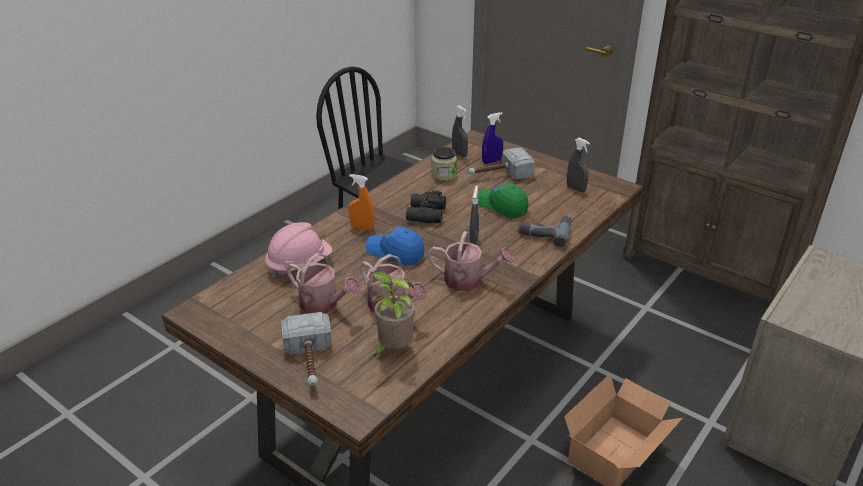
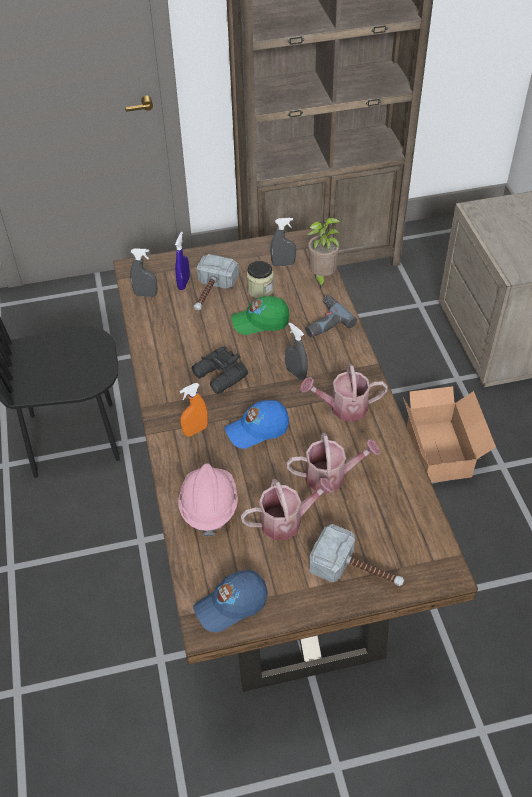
camera: 50 degrees left, 15 degrees up
(221, 314) = (231, 605): none -> blue cap
(393, 349) = (388, 507): potted plant -> potted plant (321, 277)
(444, 175) = (169, 326): jar -> jar (260, 290)
(468, 280) = (343, 407): watering can -> watering can turned 150 degrees counterclockwise

